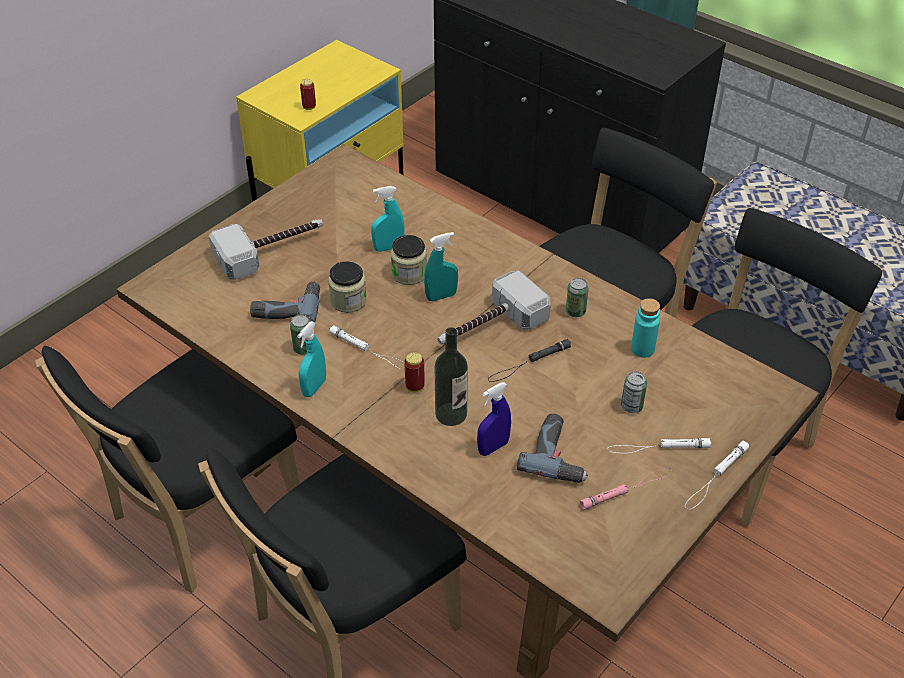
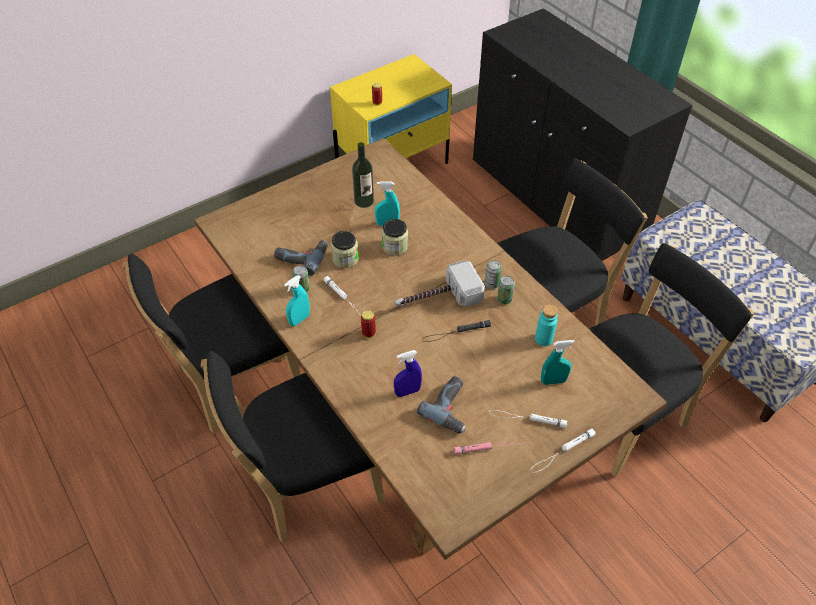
camera: 15 degrees right, 5 degrees up
(272, 250) = (306, 210): hammer -> none
(441, 296) = (411, 268): turquoise spray bottle -> turquoise spray bottle (553, 381)
(451, 414) = (386, 360): bottle -> bottle (364, 201)
(631, 406) = (519, 382): can -> can (492, 284)

